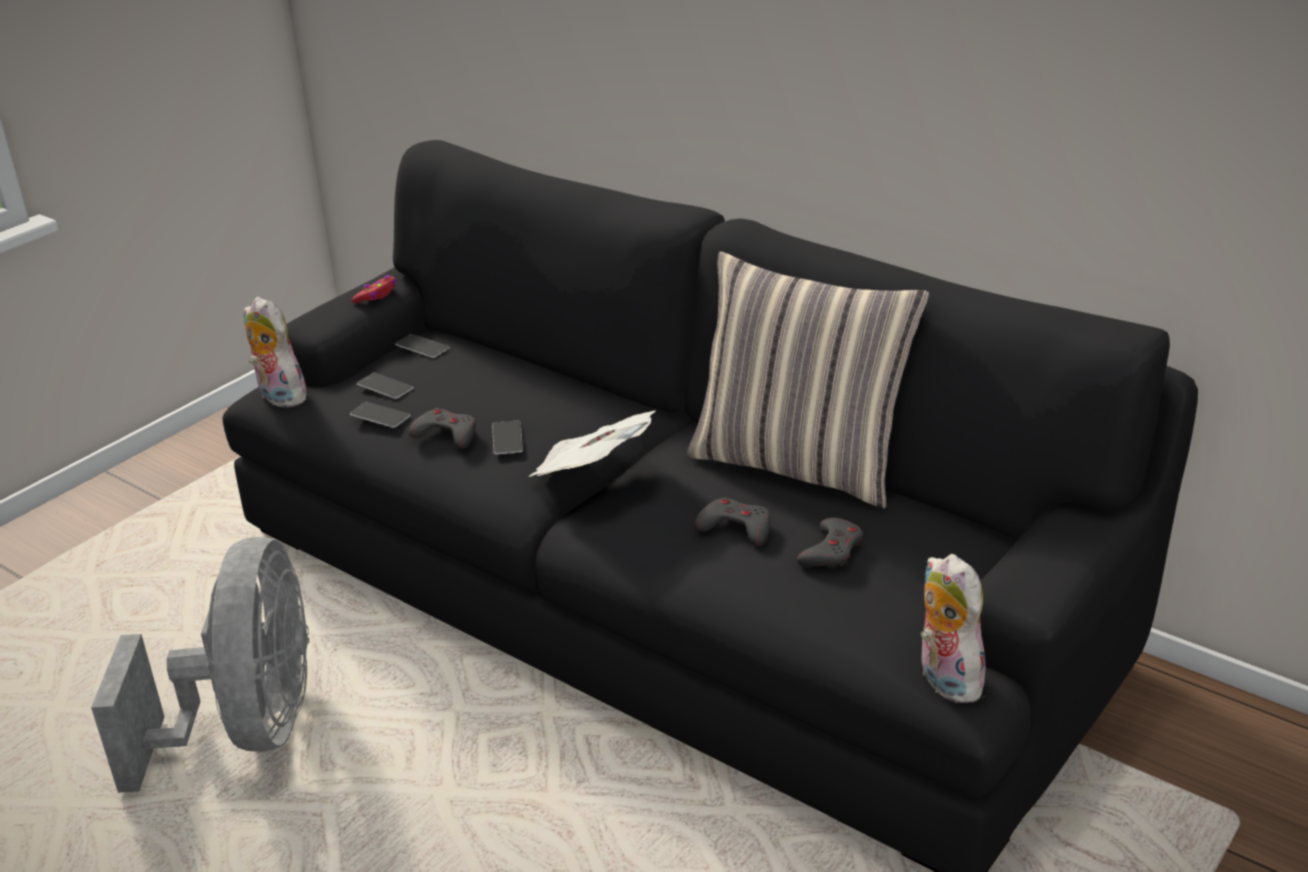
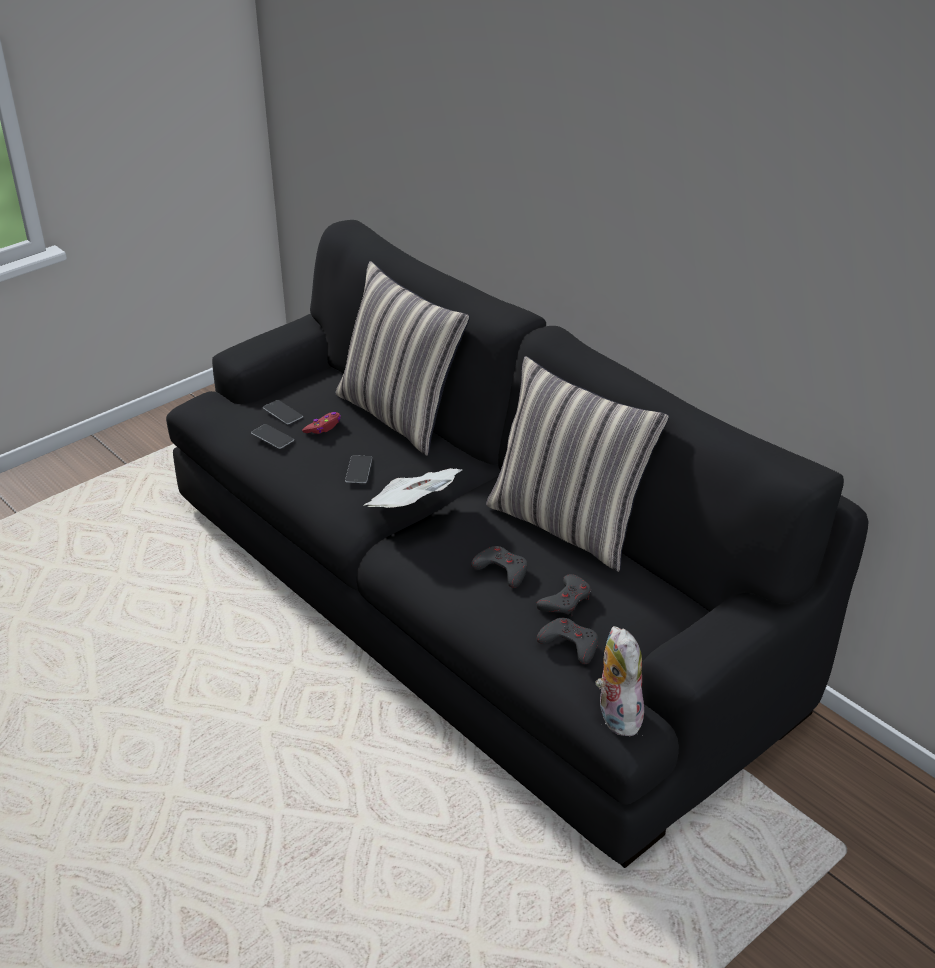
camera: 10 degrees right, 5 degrees up
(249, 729) = (146, 655): grey fan -> none
(278, 397) = (206, 408): plush toy -> none
(376, 295) = (292, 336): red game controller -> red game controller (323, 427)
(422, 346) = (319, 381): phone -> none
(446, 434) = (315, 460): grey game controller -> grey game controller (569, 644)
(540, 371) = (400, 415): none -> pillow

